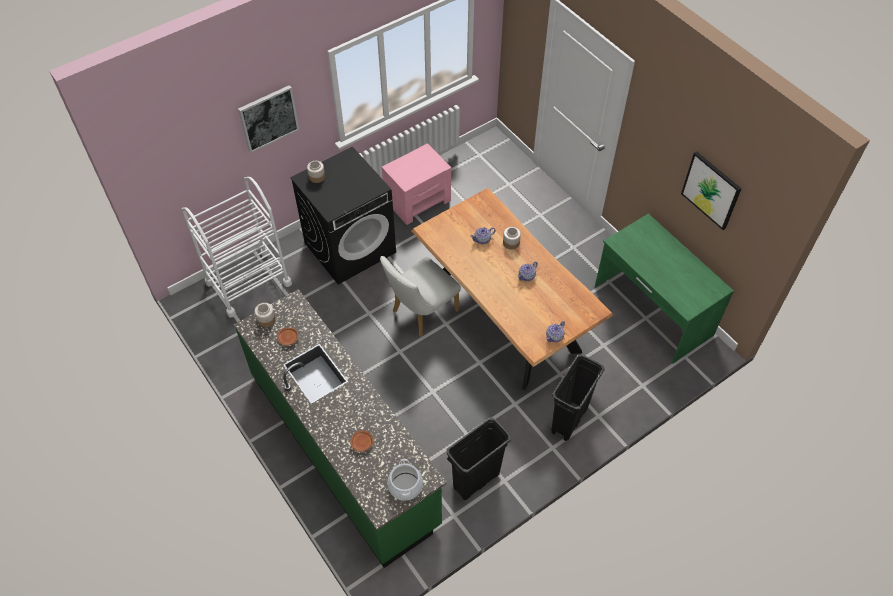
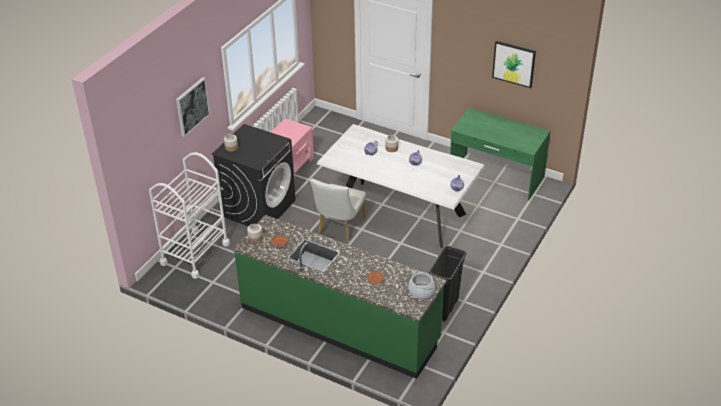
camera: 25 degrees left, 15 degrees down
(504, 317) = (399, 212): brown dining table -> white dining table
(569, 420) = (483, 254): black trash can -> none

